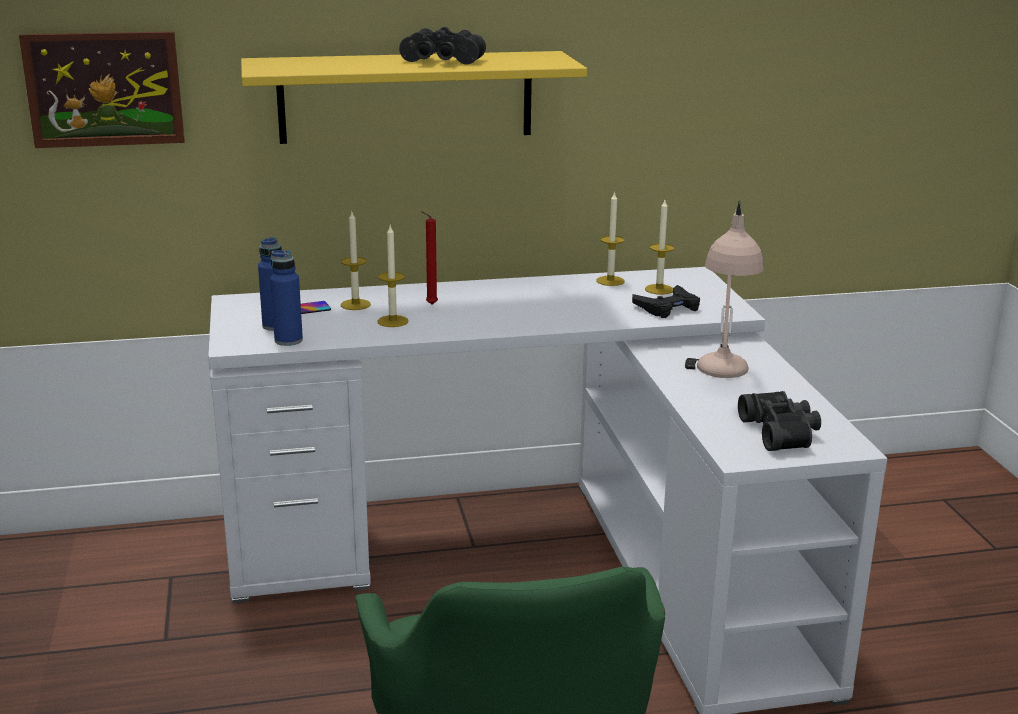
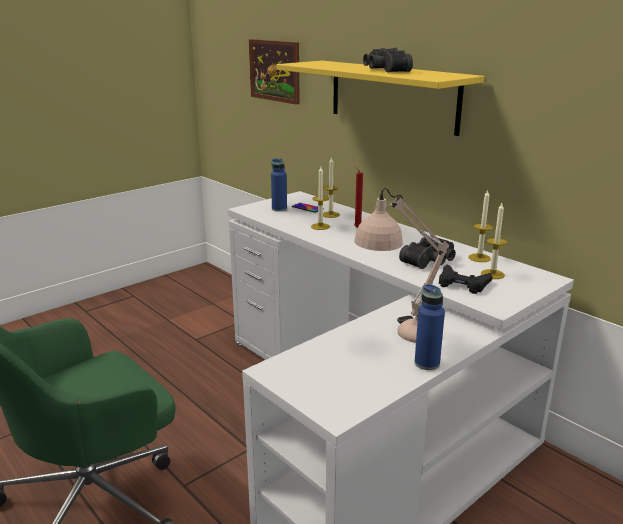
camera: 60 degrees right, 0 degrees up
(288, 340) = (264, 215): blue bottle -> blue bottle (427, 363)
(781, 432) = (330, 378): black binoculars -> black binoculars (431, 261)

